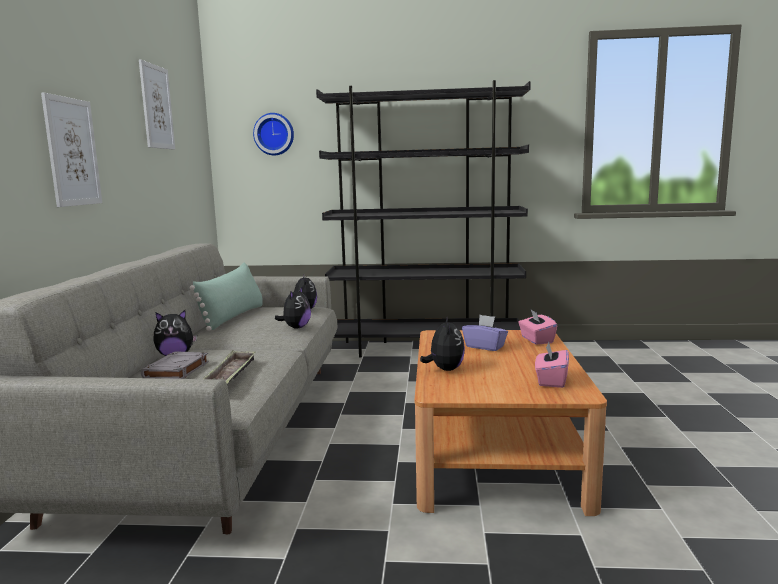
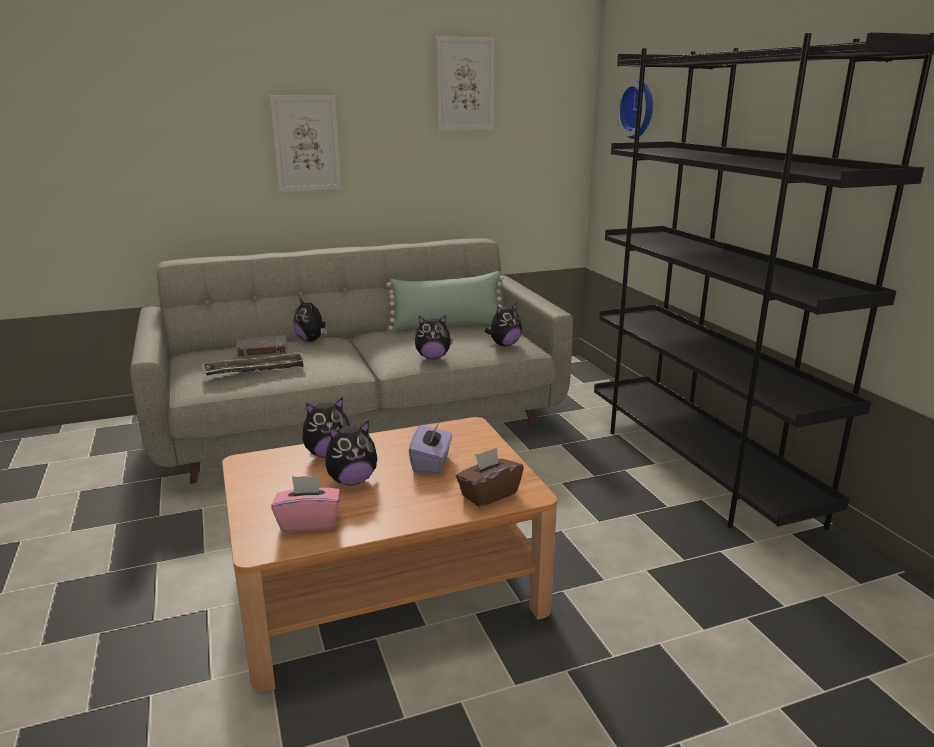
camera: 65 degrees right, 10 degrees up
(495, 366) = (352, 481): none -> plush toy
(536, 340) = (489, 494): pink tissue box -> brown tissue box

